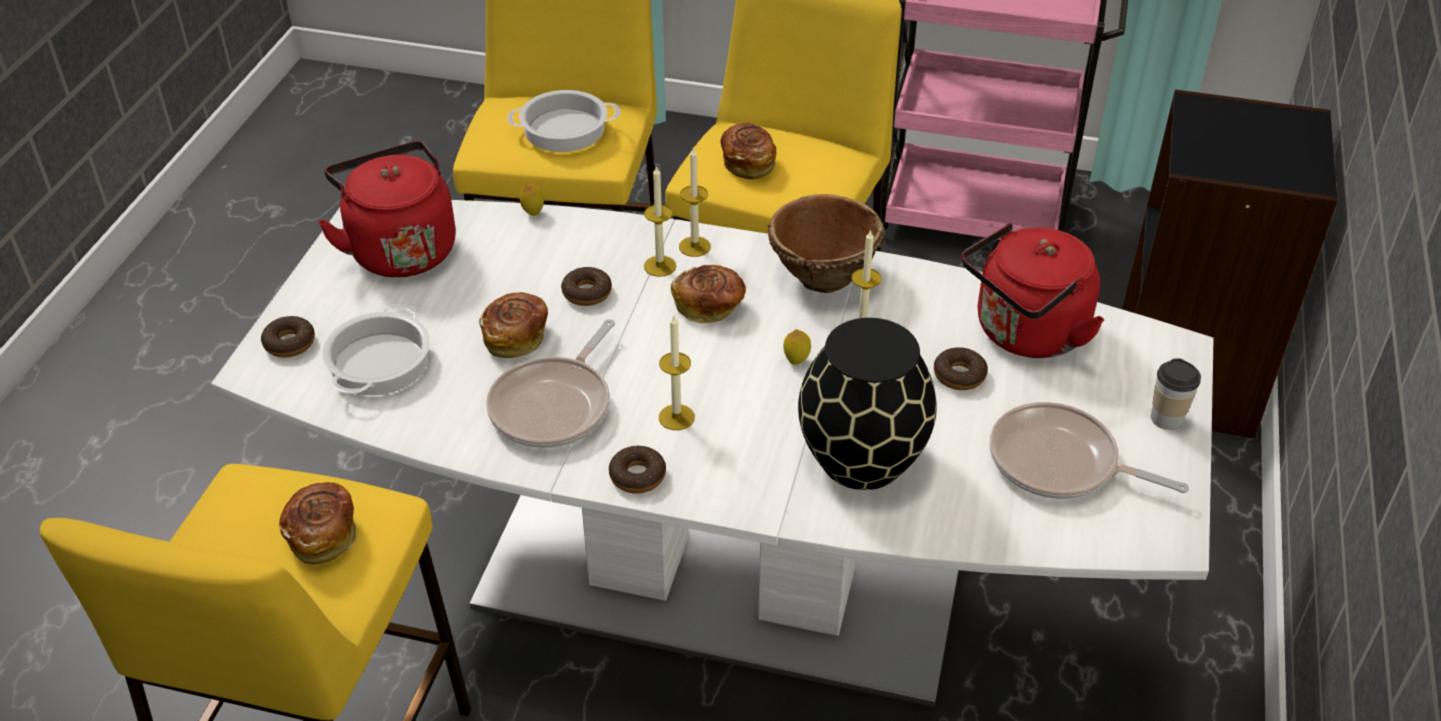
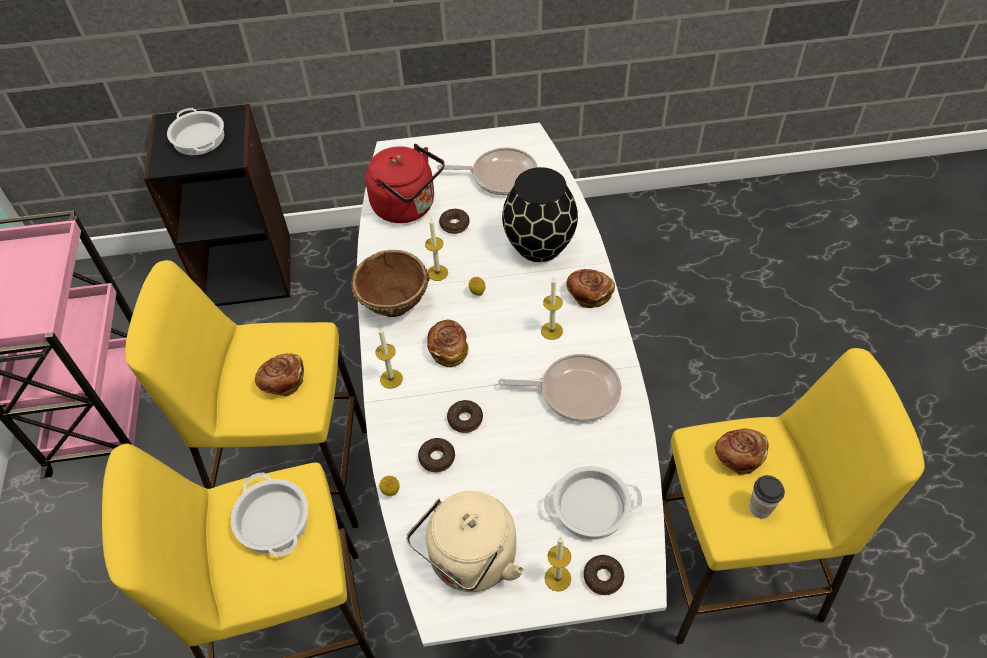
camera: 110 degrees left, 10 degrees up
(400, 249) = (470, 562): red kettle -> beige kettle
(516, 337) = (527, 439): bread -> bread (588, 294)
(637, 476) = (605, 331): donut -> donut (437, 458)
(660, 266) = (420, 390): candle -> candle (557, 578)
(1060, 463) = (500, 176): frying pan -> frying pan turned 90 degrees counterclockwise
(1166, 418) = (448, 147): cup -> cup (760, 508)
(1255, 143) = (199, 138): none -> cooking pot

